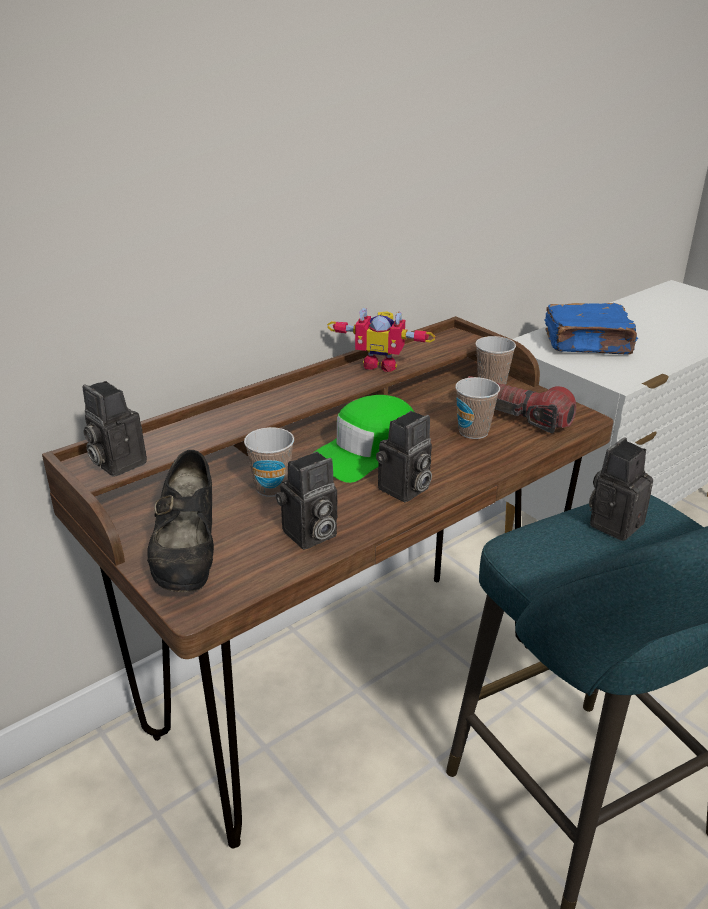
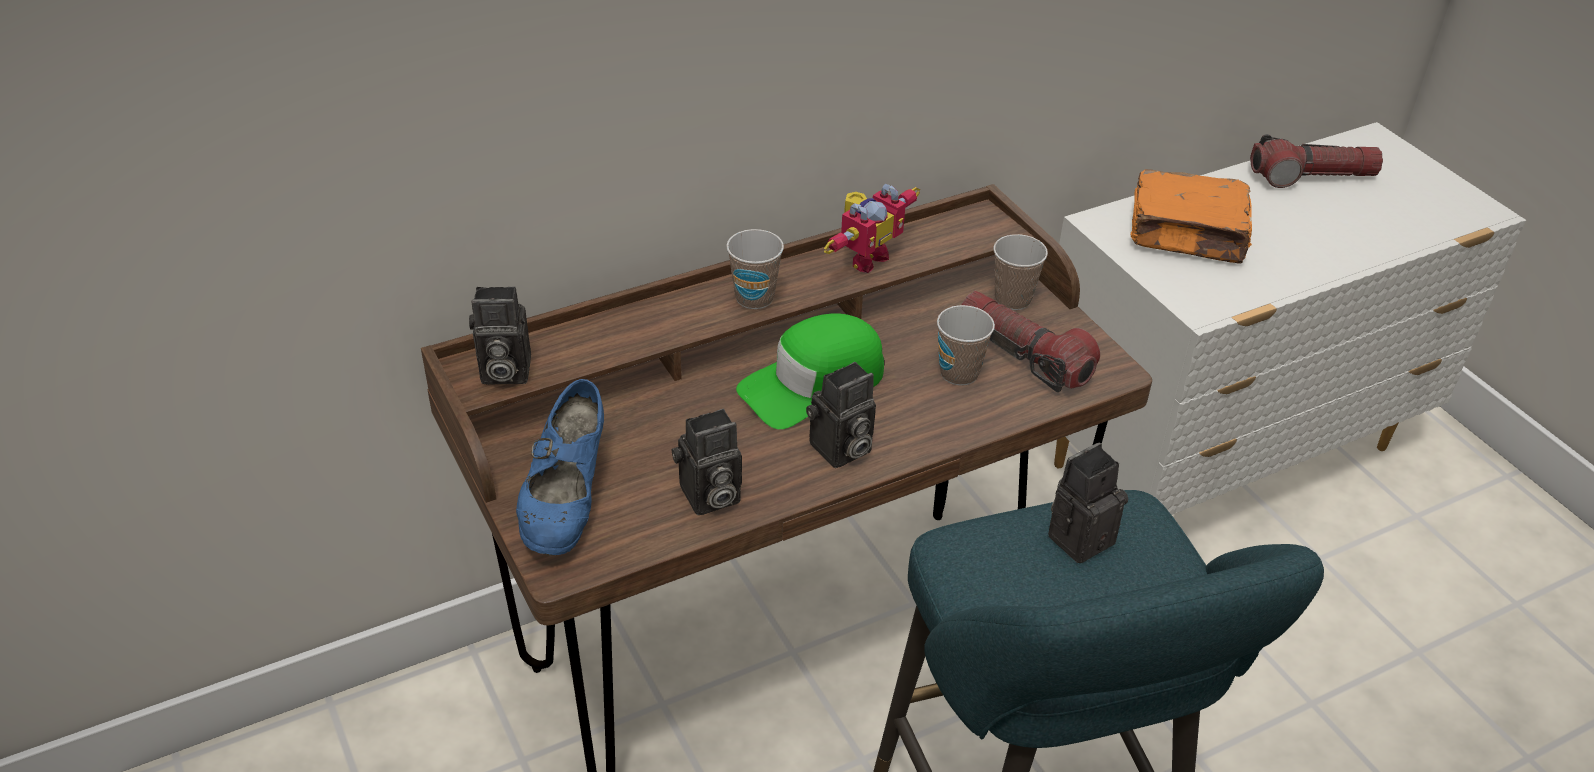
camera: 10 degrees right, 10 degrees up
(116, 463) = (502, 372): camera -> camera turned 60 degrees counterclockwise
(188, 555) = (566, 502): black shoe -> blue shoe
(272, 488) = (683, 422): cup -> cup (754, 298)
(381, 364) = (864, 257): toy robot -> toy robot turned 75 degrees counterclockwise
(588, 344) = (1188, 236): blue book -> orange book
(648, 308) = (1311, 176): none -> flashlight

